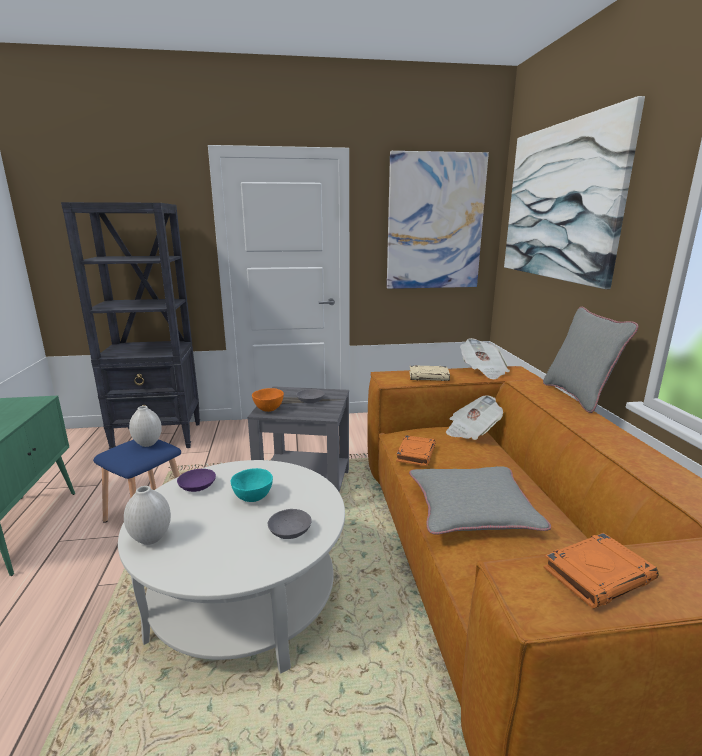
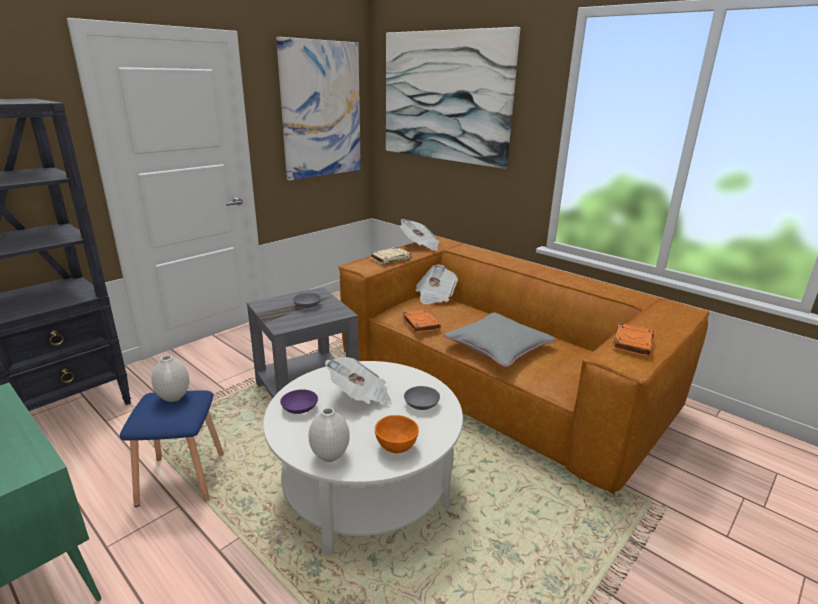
camera: 40 degrees left, 5 degrees up
(253, 498) = (360, 396): turquoise bowl -> newspaper
(268, 409) = (282, 323): orange bowl -> orange bowl (396, 447)
(578, 396) = (500, 251): grey pillow -> none

